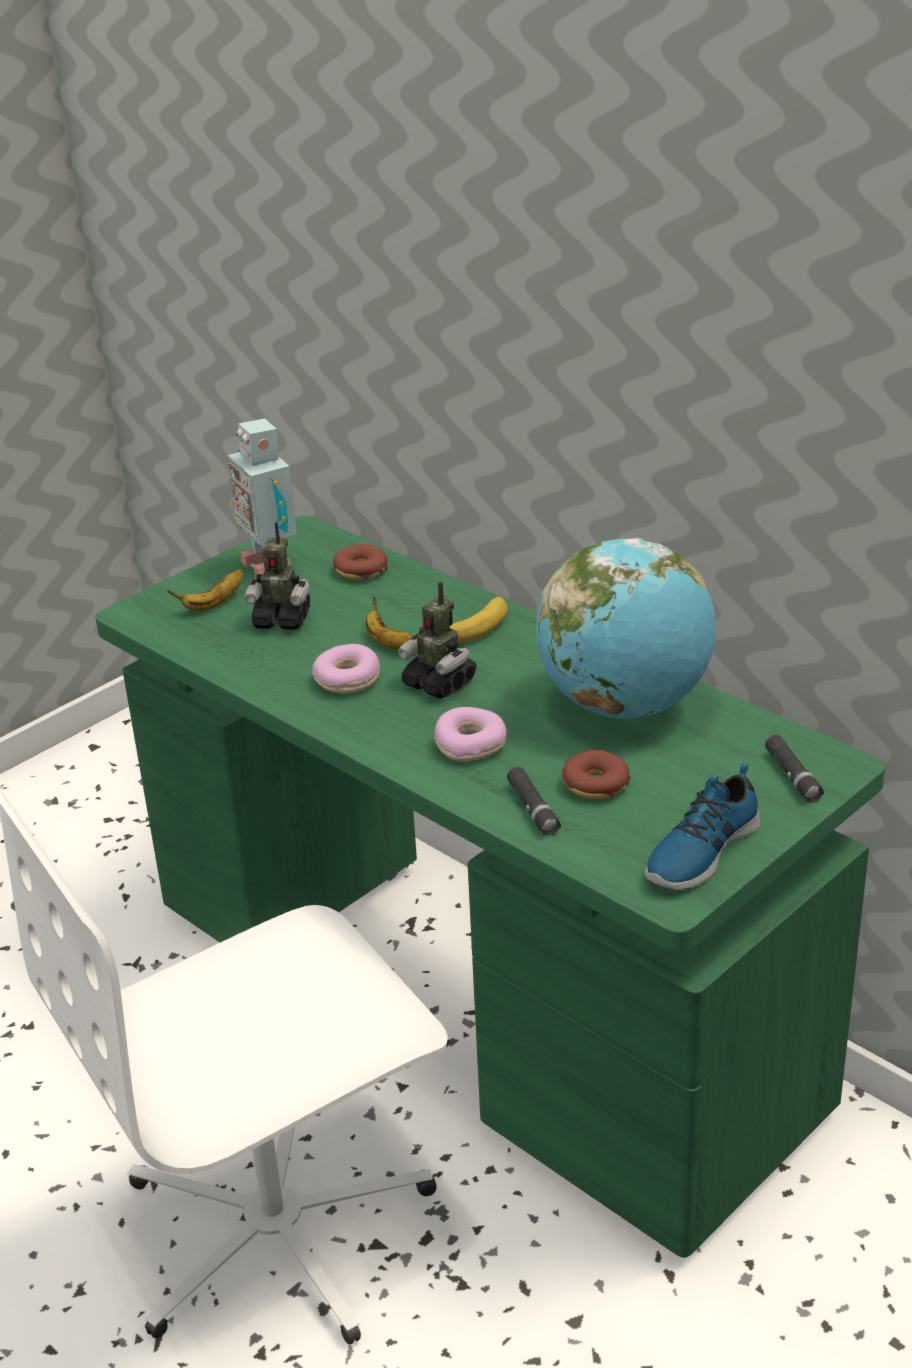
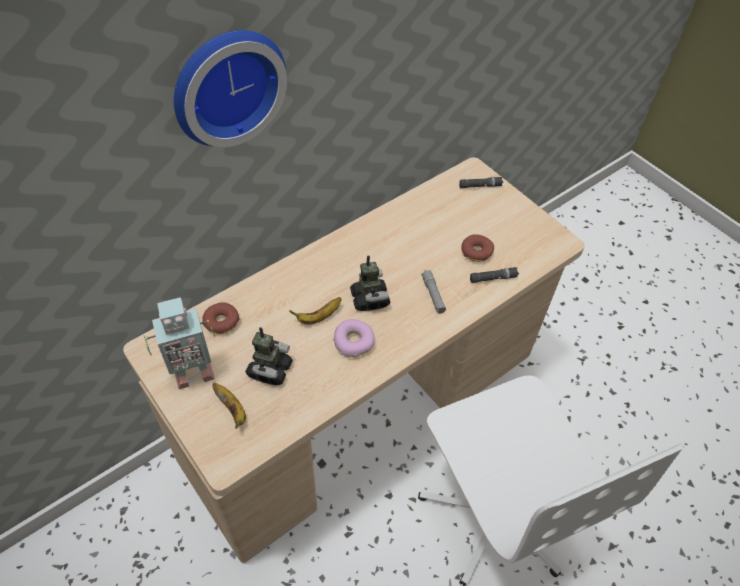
camera: 85 degrees left, 20 degrees up
(439, 683) = (369, 299): toy robot -> toy robot turned 60 degrees counterclockwise
(469, 237) = (226, 85): none -> wall clock
(470, 744) = (433, 294): donut -> grey flashlight
(471, 626) = (312, 276): banana -> none
(474, 1003) = (364, 407): green desk -> beige desk
(625, 705) = (410, 228): globe -> none
(700, 851) = (531, 227): shoe -> none

